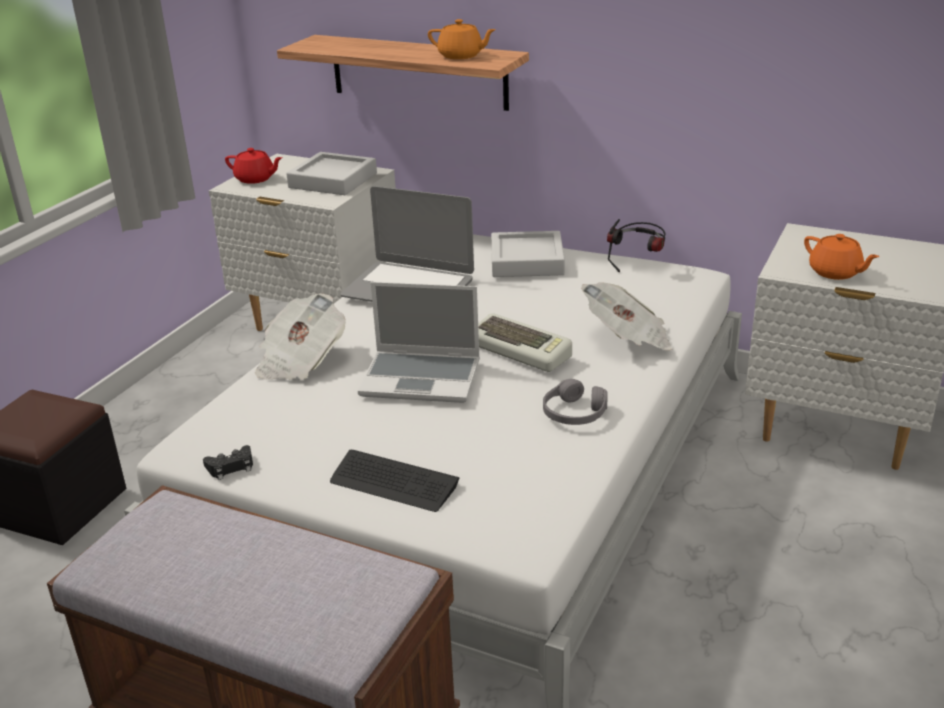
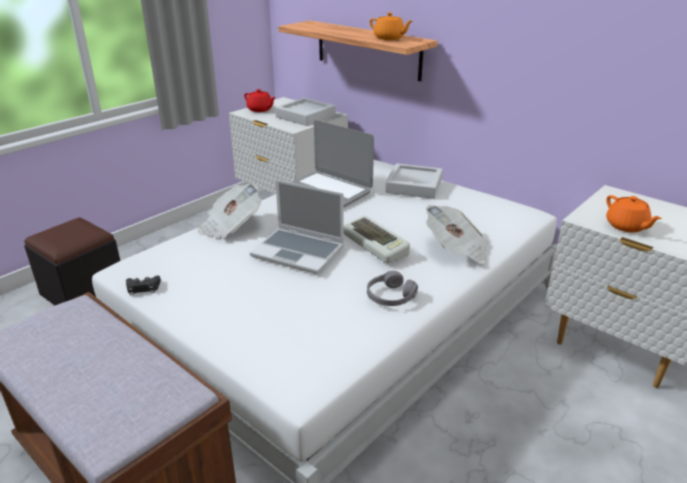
camera: 15 degrees right, 0 degrees up
(393, 483) = (237, 321): keyboard -> none
(638, 264) = (490, 199): headphones -> none

